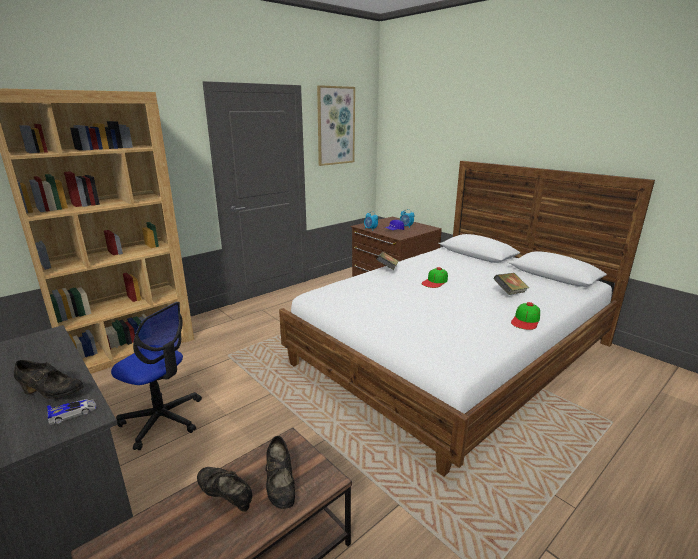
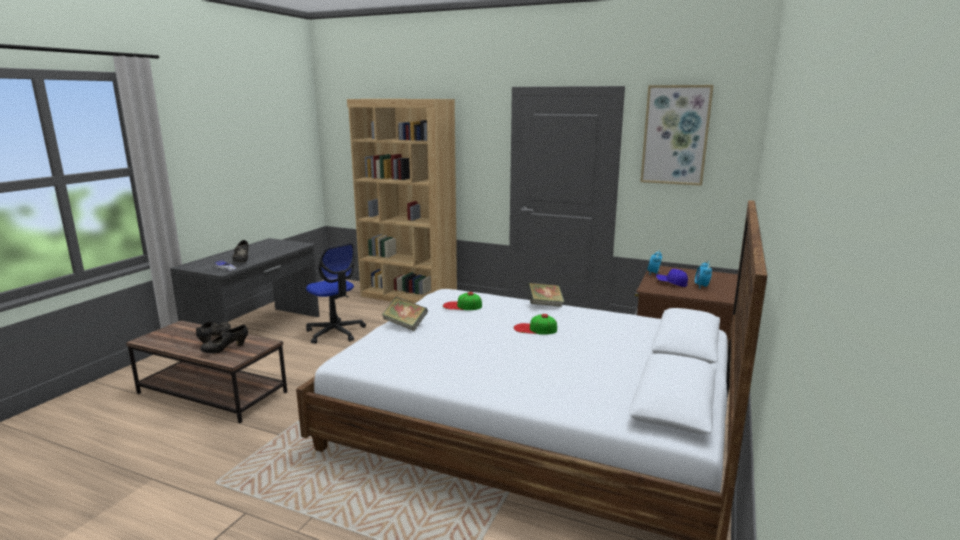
camera: 65 degrees right, 5 degrees down
(162, 420) = (335, 332): office chair -> office chair turned 45 degrees counterclockwise
(509, 293) = (549, 371): book -> book (405, 325)
(526, 320) = (472, 383): cap -> cap (462, 306)

